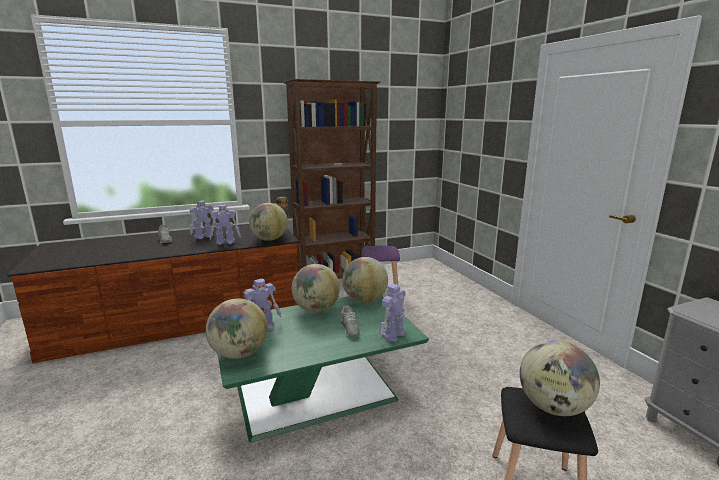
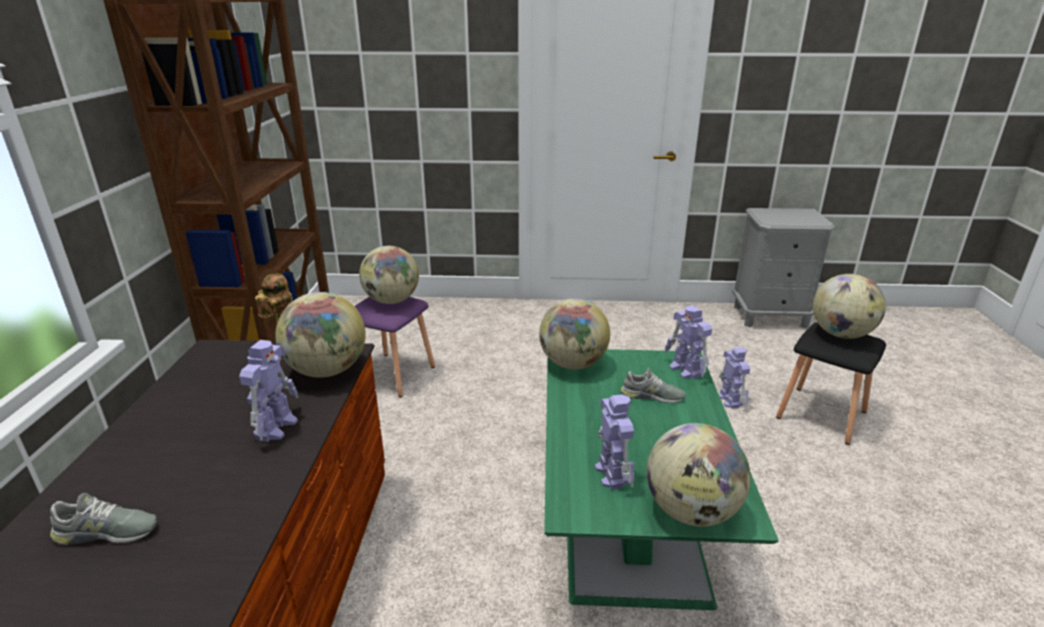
camera: 65 degrees left, 10 degrees up
(204, 236) = (180, 455): toy robot -> toy robot (729, 400)
(316, 309) = (576, 410): globe -> globe (391, 301)

